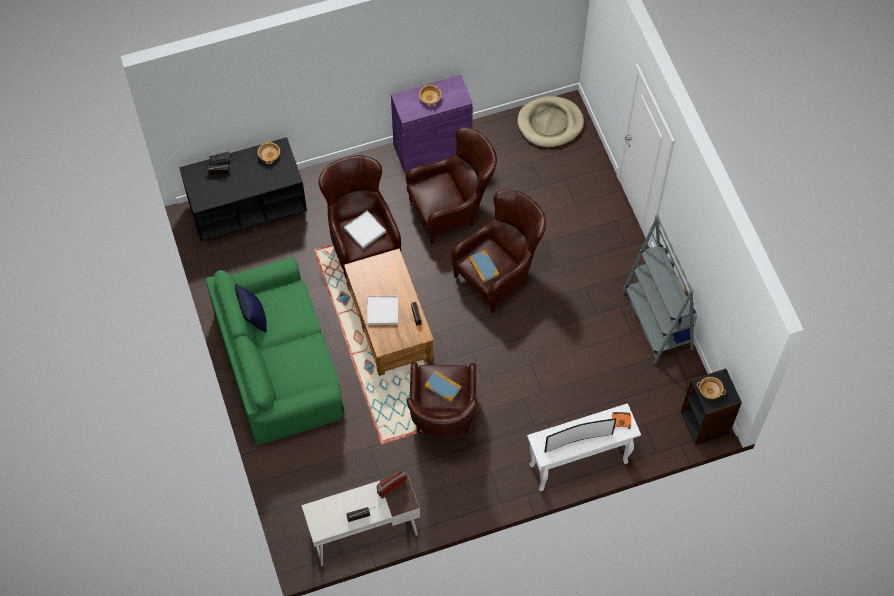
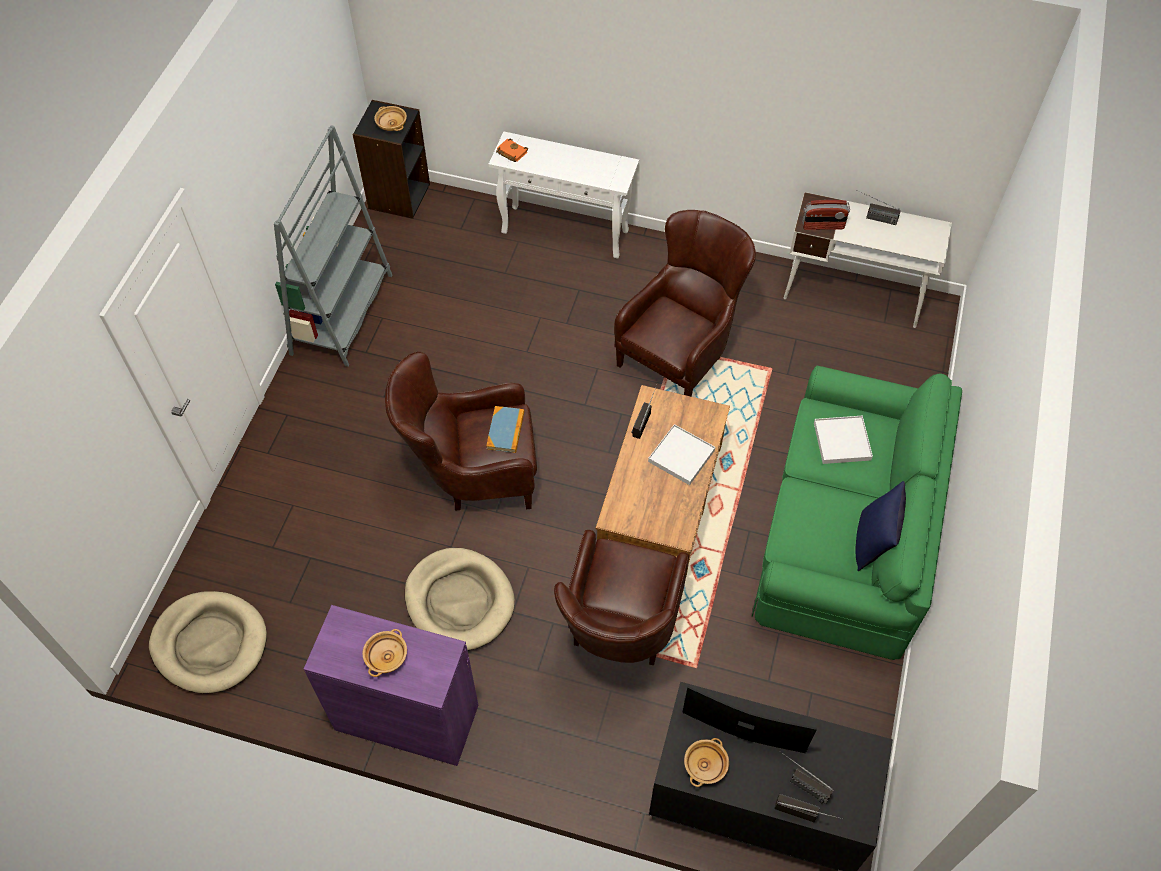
camera: 145 degrees left, 5 degrees down
(365, 230) = (626, 579): white tray -> white tray (842, 441)
(443, 387) = (672, 324): book -> none
(451, 210) = (459, 601): brown armchair -> beige dog bed
(577, 440) = (576, 160): television -> television (742, 736)

